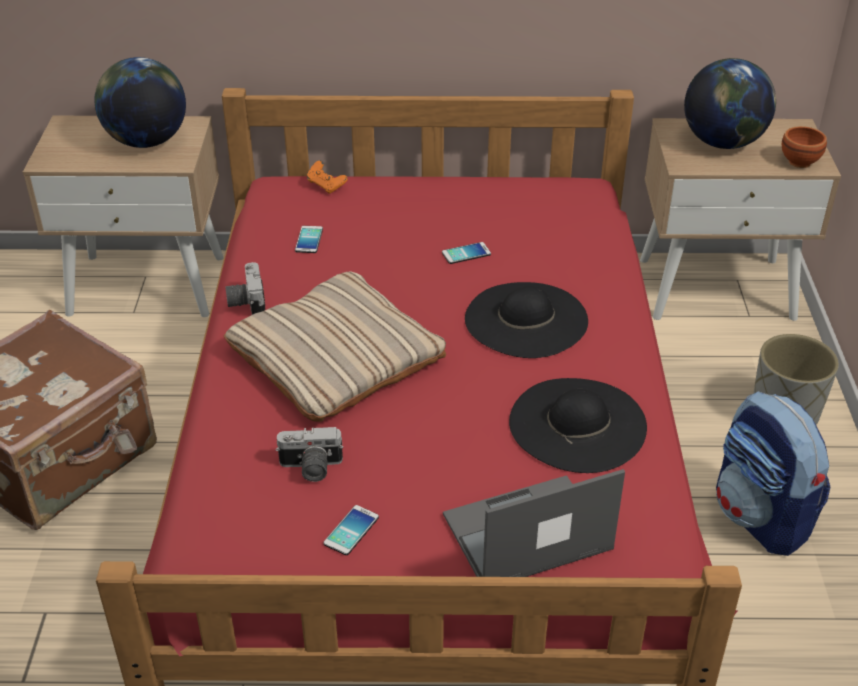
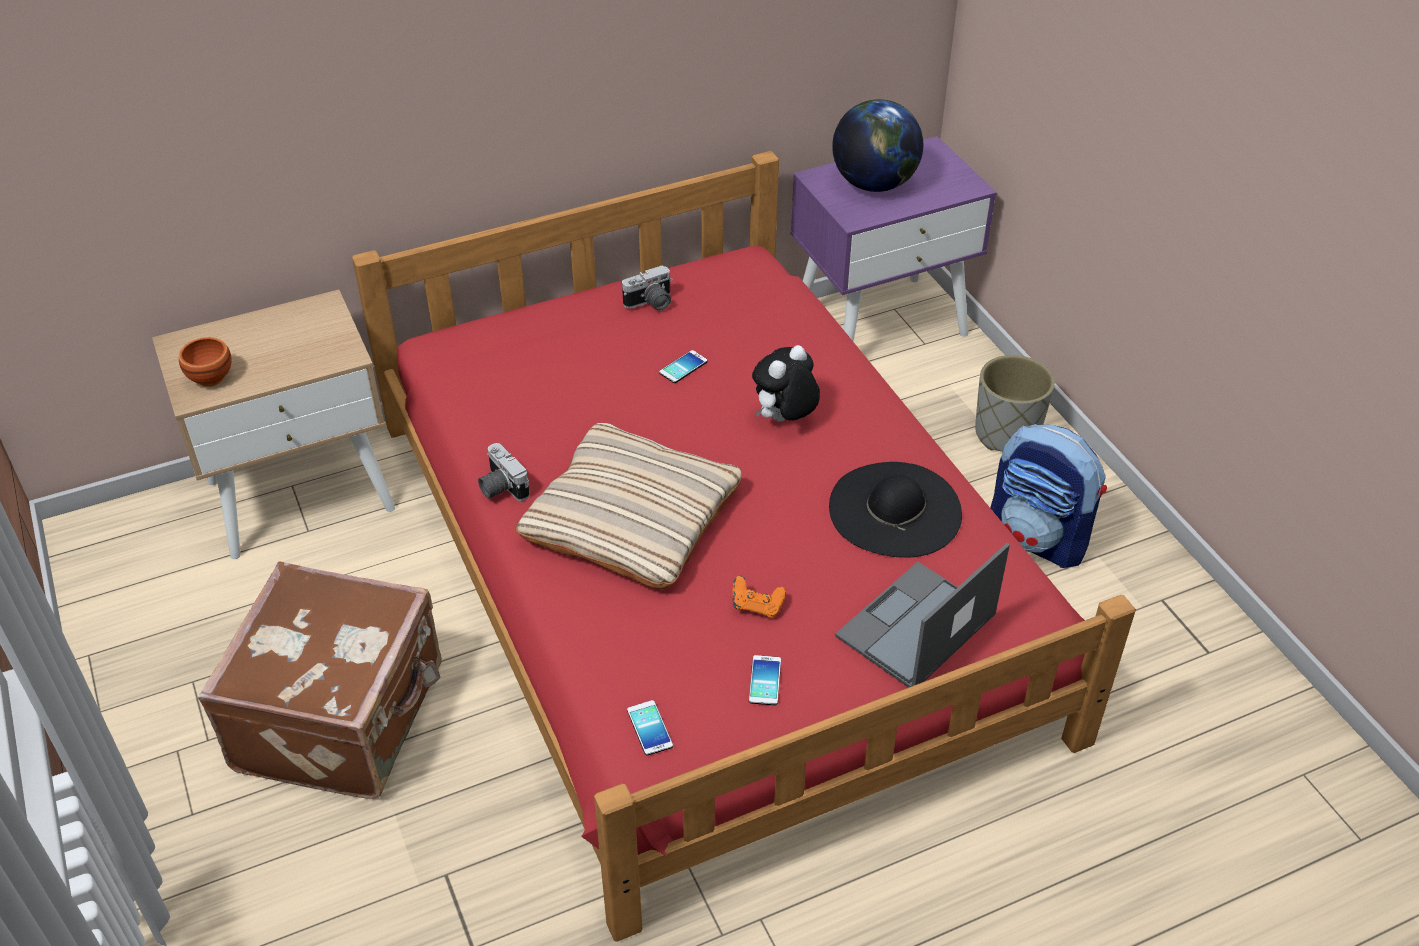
camera: 25 degrees left, 5 degrees up
(146, 141) = (290, 340): globe -> none
(309, 240) = (515, 399): phone -> phone (649, 728)
(310, 468) = (686, 636): camera -> camera (650, 303)
(326, 186) = (488, 332): orange game controller -> orange game controller (757, 606)
(526, 319) = (784, 420): black hat -> plush toy
(717, 288) = (880, 323): beige nightstand -> purple nightstand
(798, 161) = (952, 186): brown bowl -> brown bowl (210, 377)

